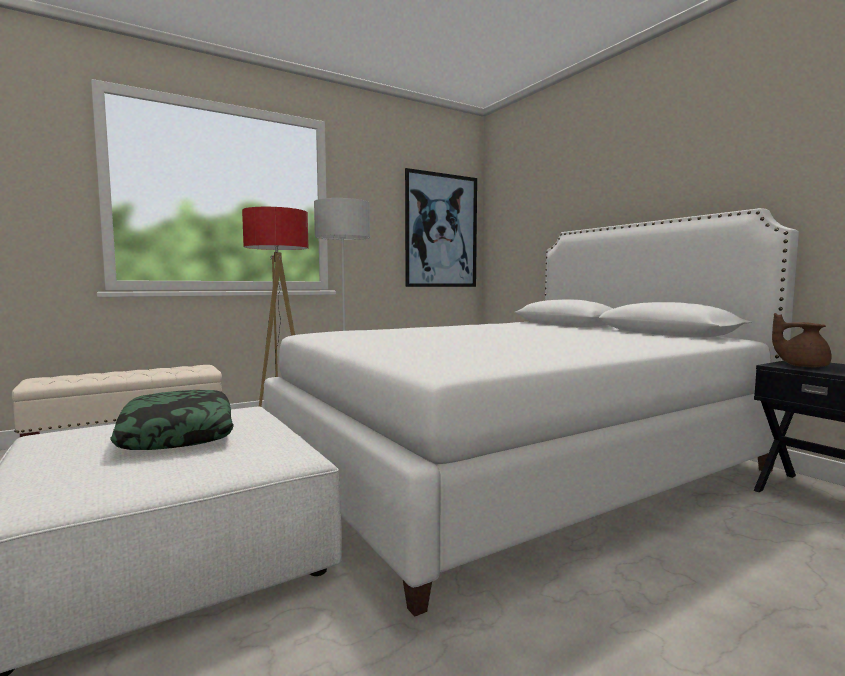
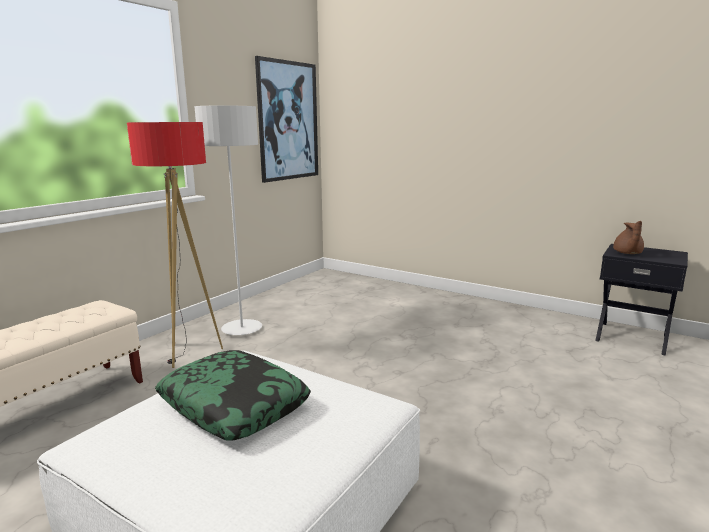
camera: 25 degrees left, 10 degrees up
(513, 464) = (434, 350): white bed -> none
(801, 366) = (627, 253): brown teapot -> brown teapot turned 75 degrees counterclockwise

